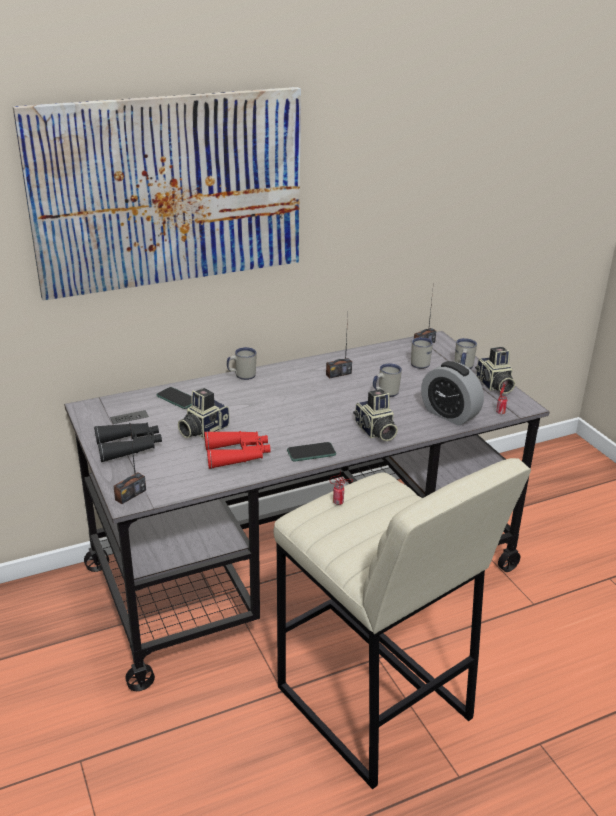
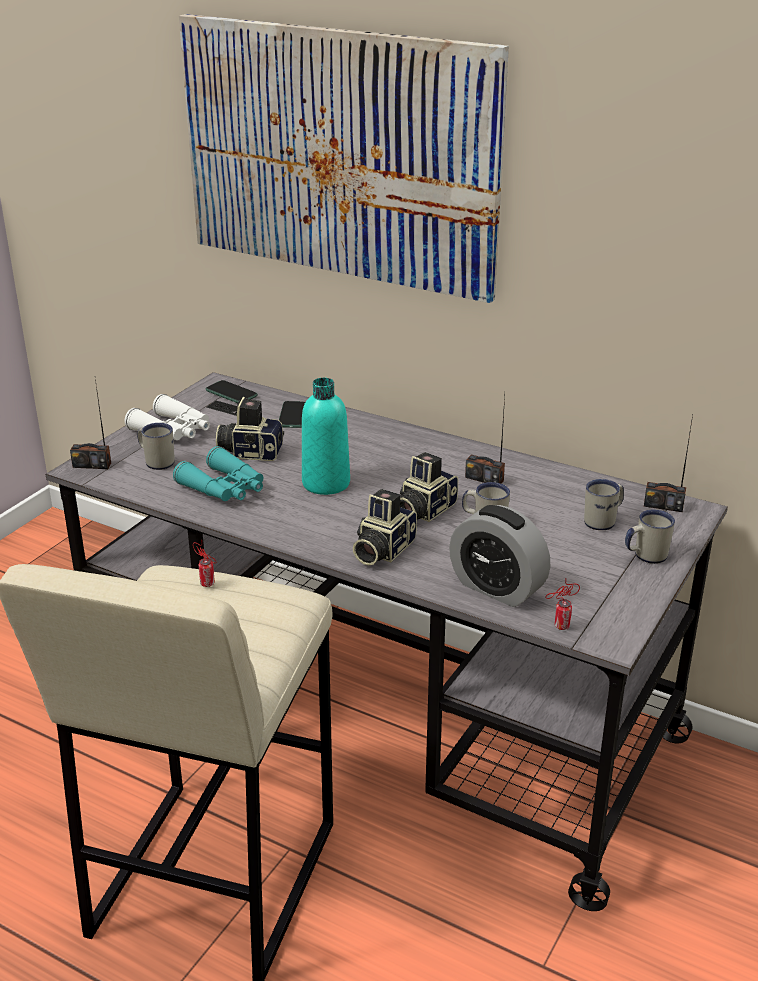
camera: 55 degrees right, 0 degrees up
(129, 447) = (173, 431): black binoculars -> white binoculars
(238, 455) = (225, 488): red binoculars -> turquoise binoculars
(241, 375) = (391, 427): white mug -> white mug (156, 461)
(279, 420) = (326, 483): none -> turquoise bottle
(311, 453) = (281, 527): phone -> phone (231, 393)
(449, 414) = (497, 588): alarm clock -> alarm clock turned 60 degrees counterclockwise
(494, 385) = (632, 597): camera -> camera (422, 510)

